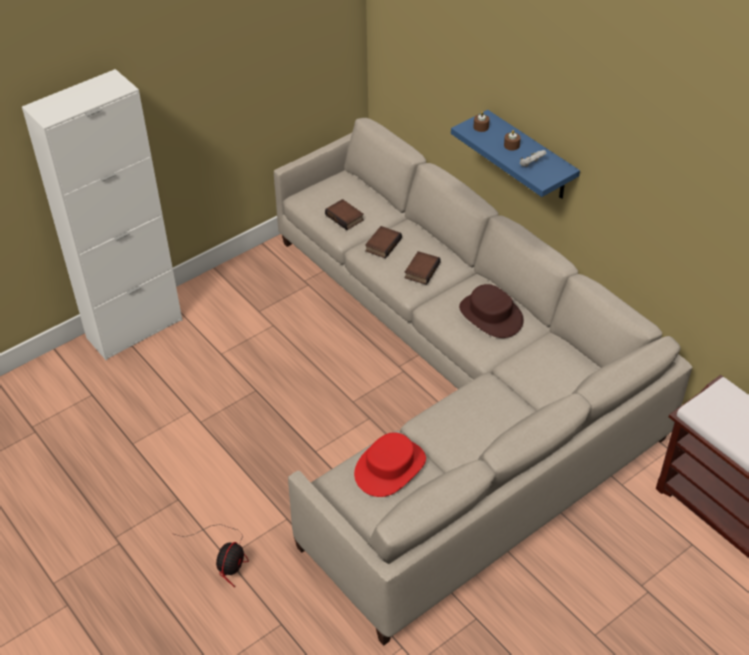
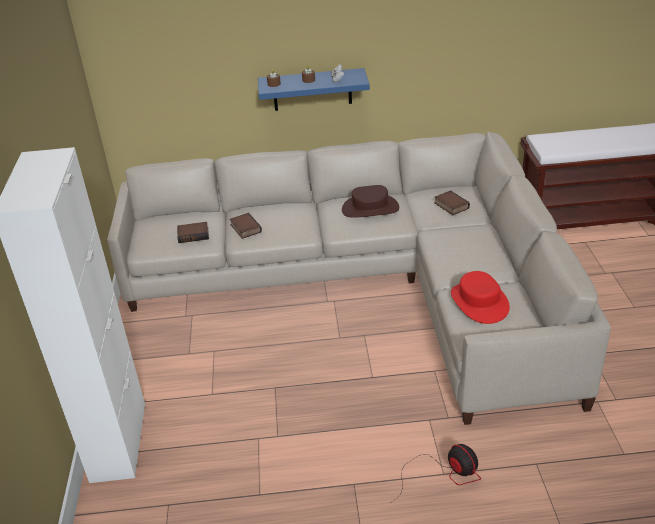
camera: 55 degrees left, 10 degrees down
(421, 270) = (293, 221): book -> book (450, 206)

